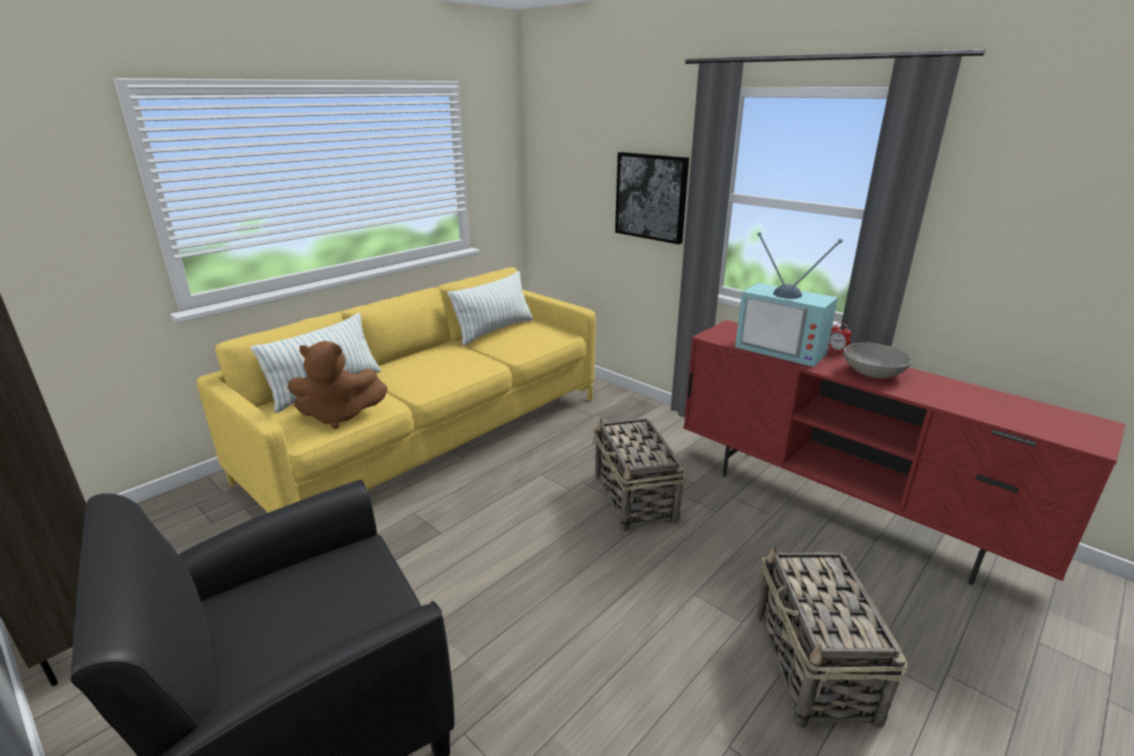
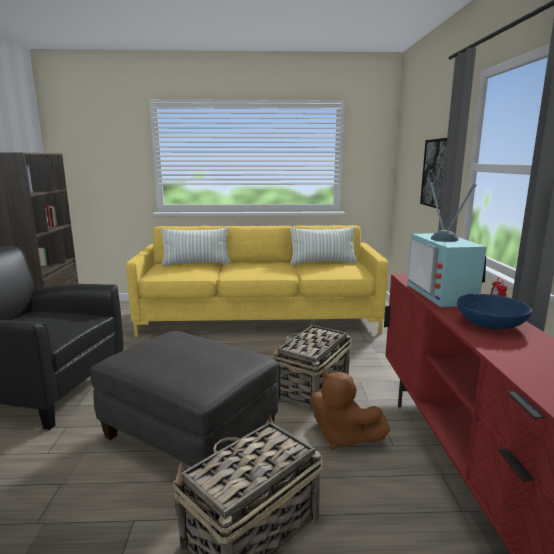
camera: 45 degrees right, 10 degrees down
(339, 416) = (178, 273): brown plush toy -> brown plush toy (343, 437)
(618, 627) = (188, 435): none -> grey ottoman
(873, 372) = (490, 324): grey bowl -> blue bowl

